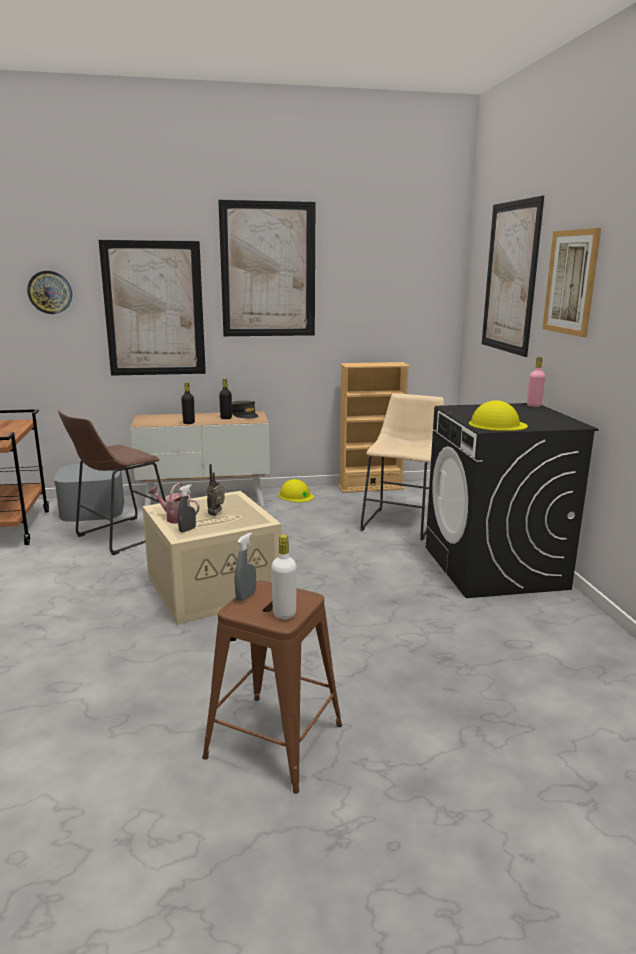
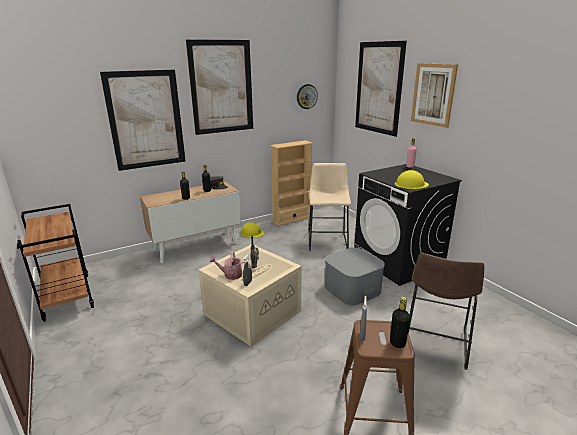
camera: 20 degrees left, 5 degrees up
(50, 292) = (64, 114): wall clock -> wall clock (306, 96)
(93, 509) = (121, 268): grey storage box -> grey storage box (352, 288)
(119, 537) = (158, 286): brown stool -> brown stool (434, 344)
(284, 613) = (397, 343): white bottle -> black bottle

